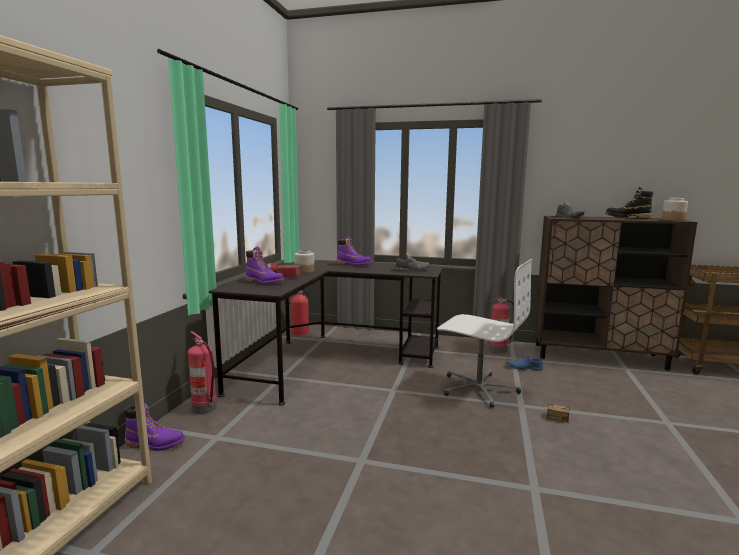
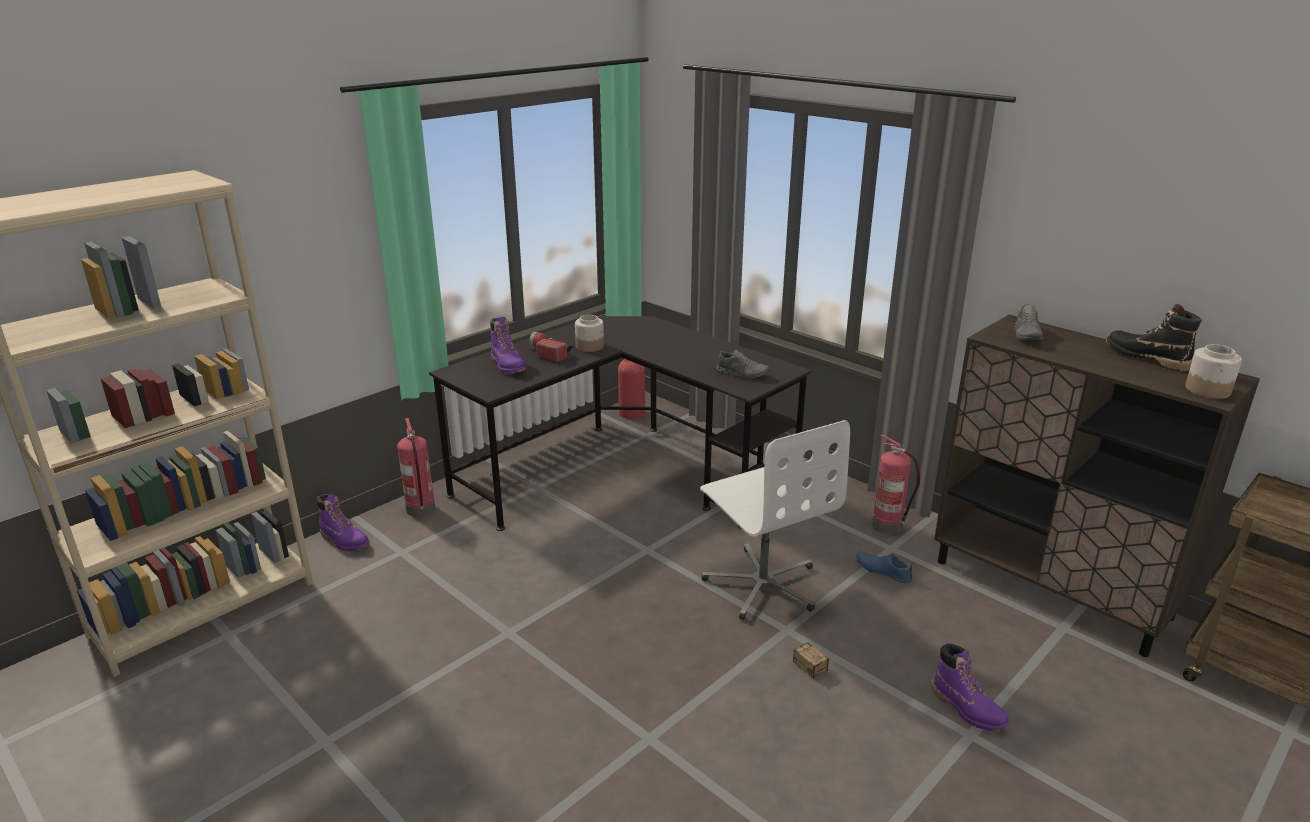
camera: 30 degrees right, 15 degrees up
(354, 264) = (681, 340): purple boot -> purple boot (967, 708)

